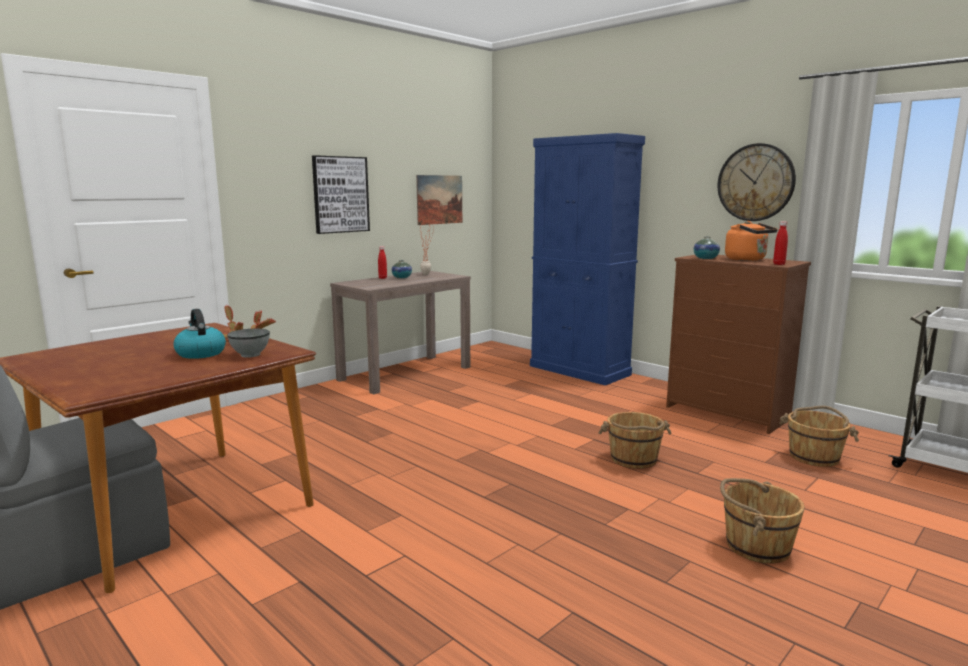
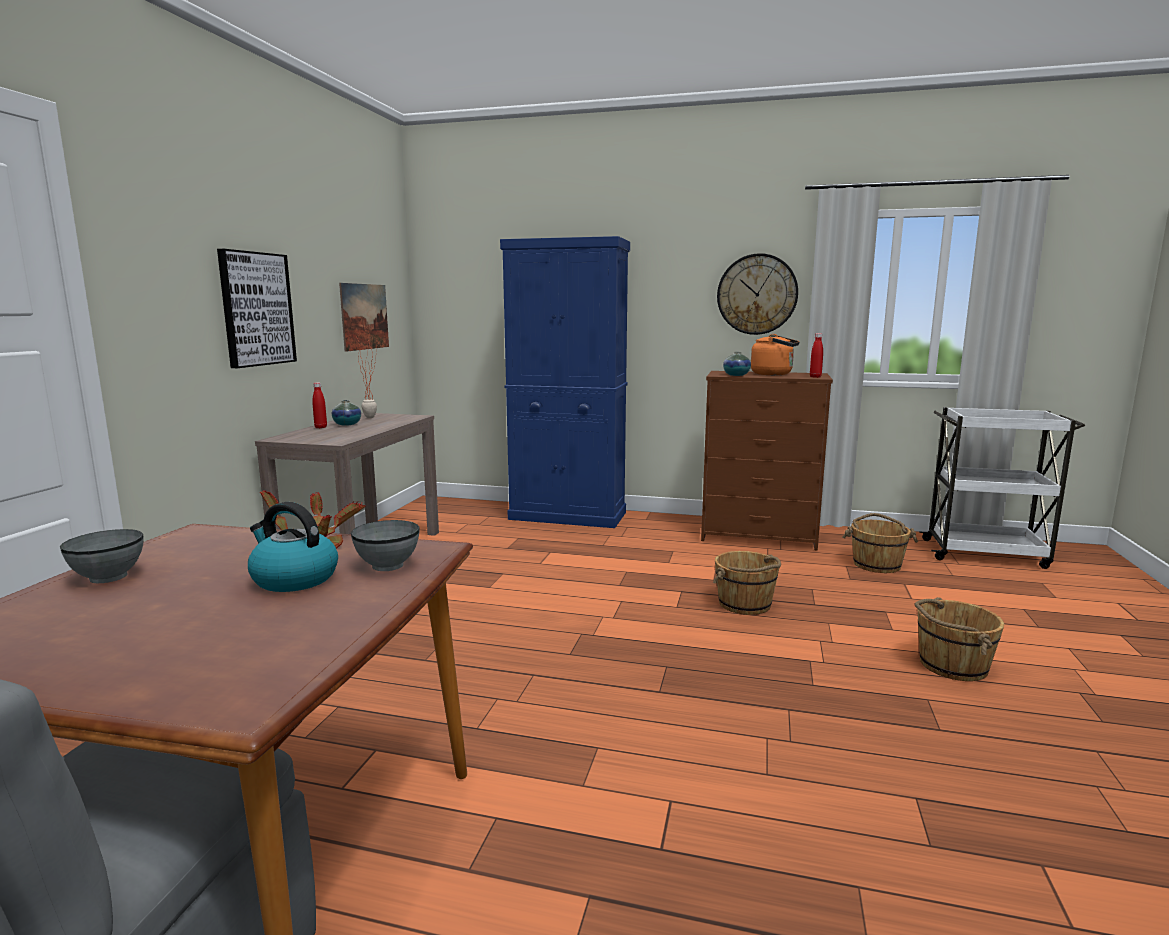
camera: 30 degrees left, 0 degrees up
(138, 340) = (109, 577): none -> grey bowl

